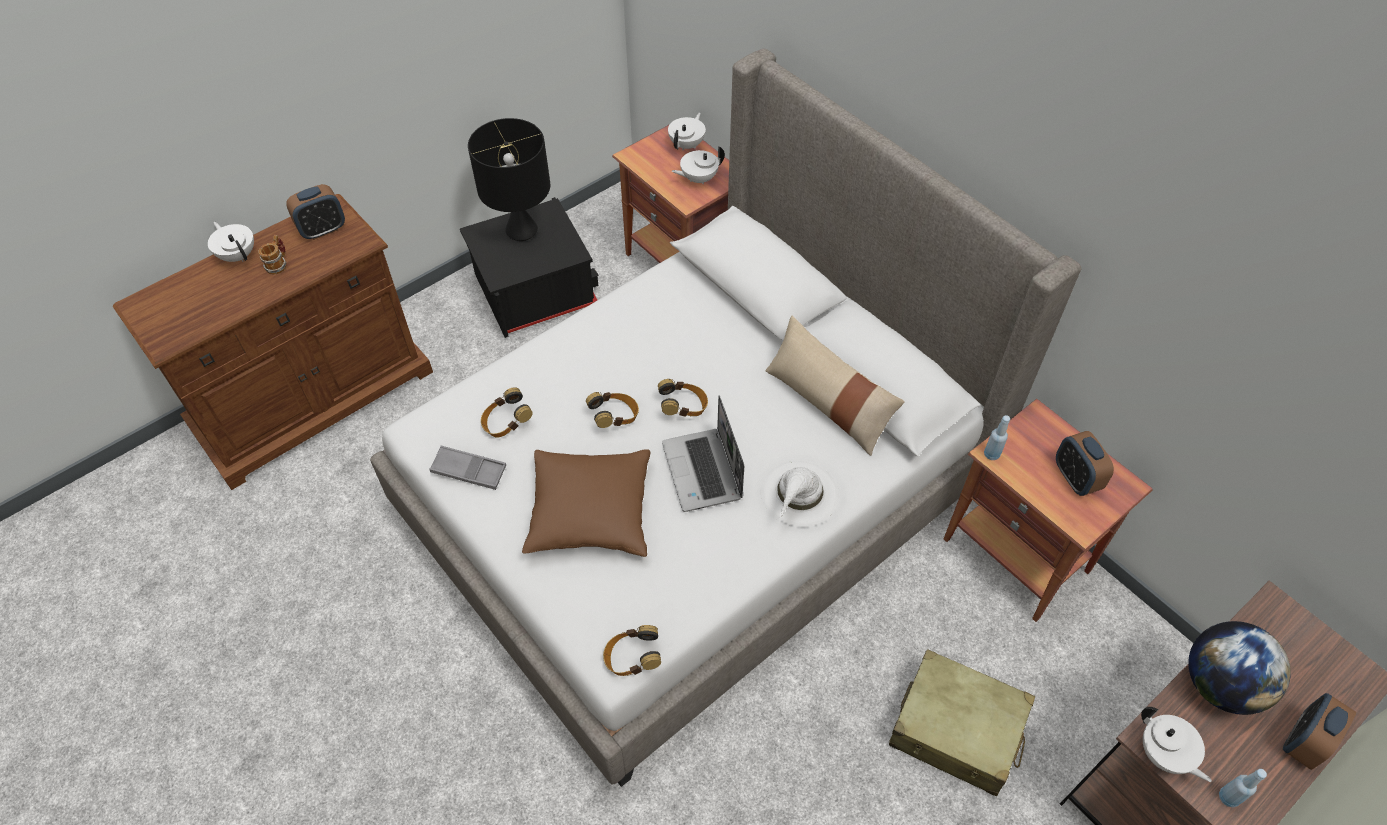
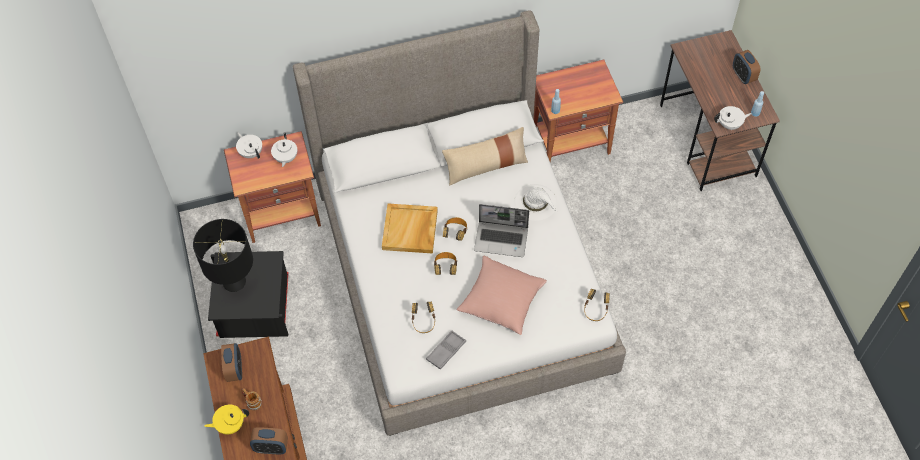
camera: 65 degrees left, 5 degrees up
(238, 255) = (230, 424): white teapot -> yellow teapot
(590, 512) = (501, 300): brown pillow -> pink pillow
(659, 353) = (410, 230): none -> beige tray
(956, 730) = (650, 214): beige suitcase -> none
(1075, 478) = (584, 85): alarm clock -> alarm clock (271, 447)
(1219, 684) = (709, 89): globe -> none

